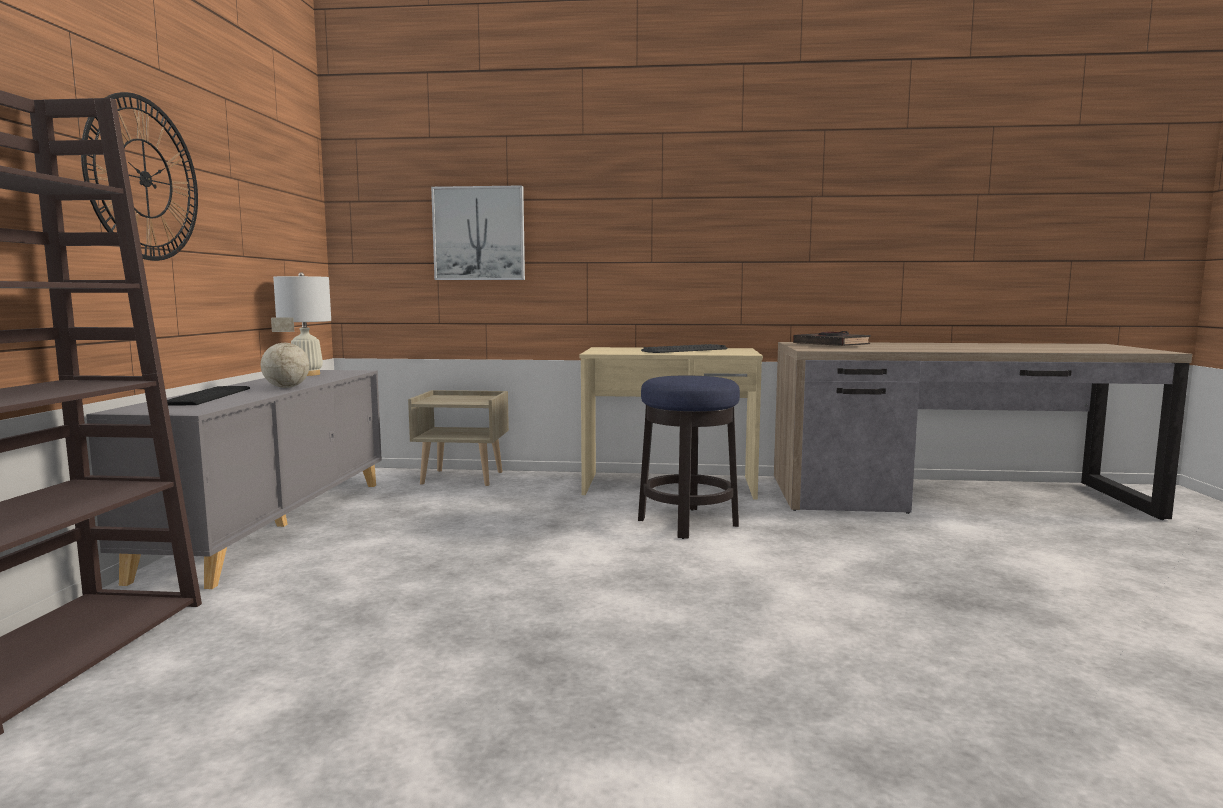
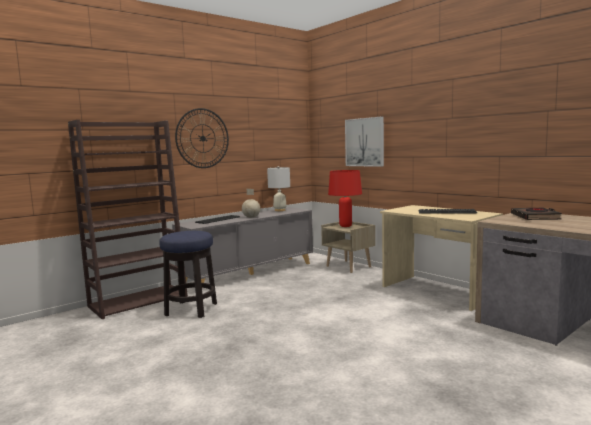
camera: 45 degrees right, 0 degrees up
(451, 398) = (345, 226): none -> red table lamp
(687, 523) = (401, 313): stool -> stool (191, 310)

